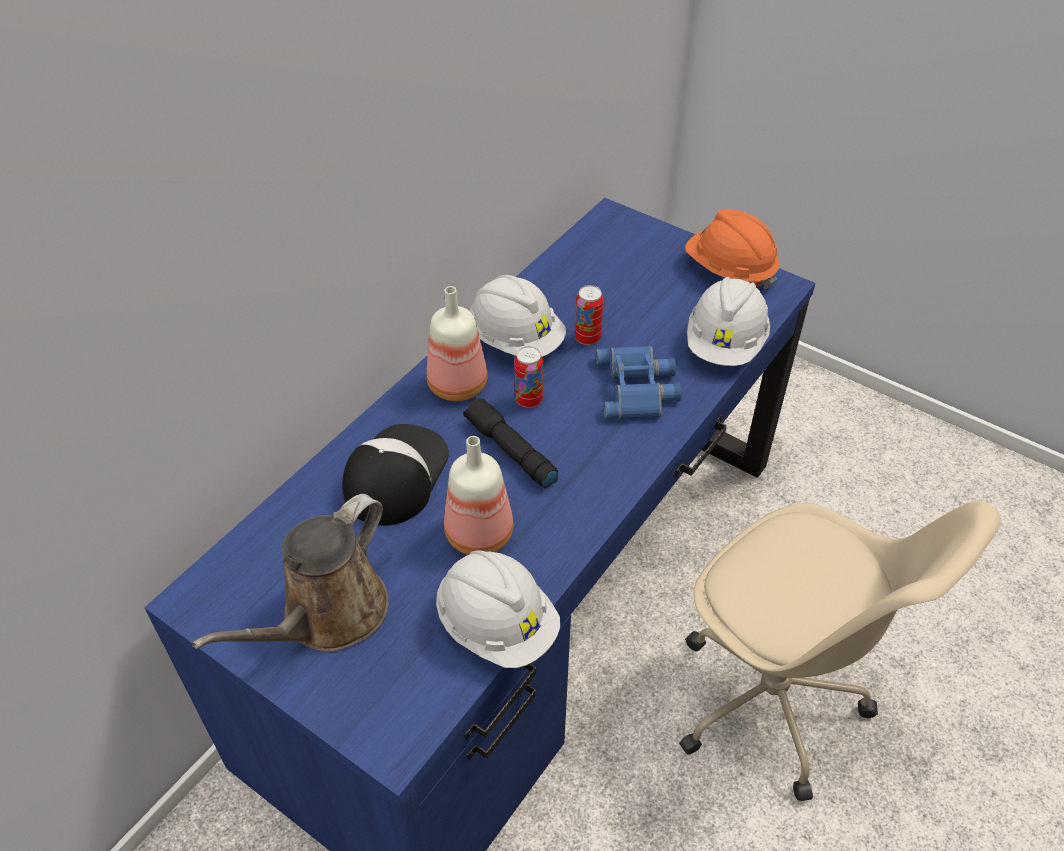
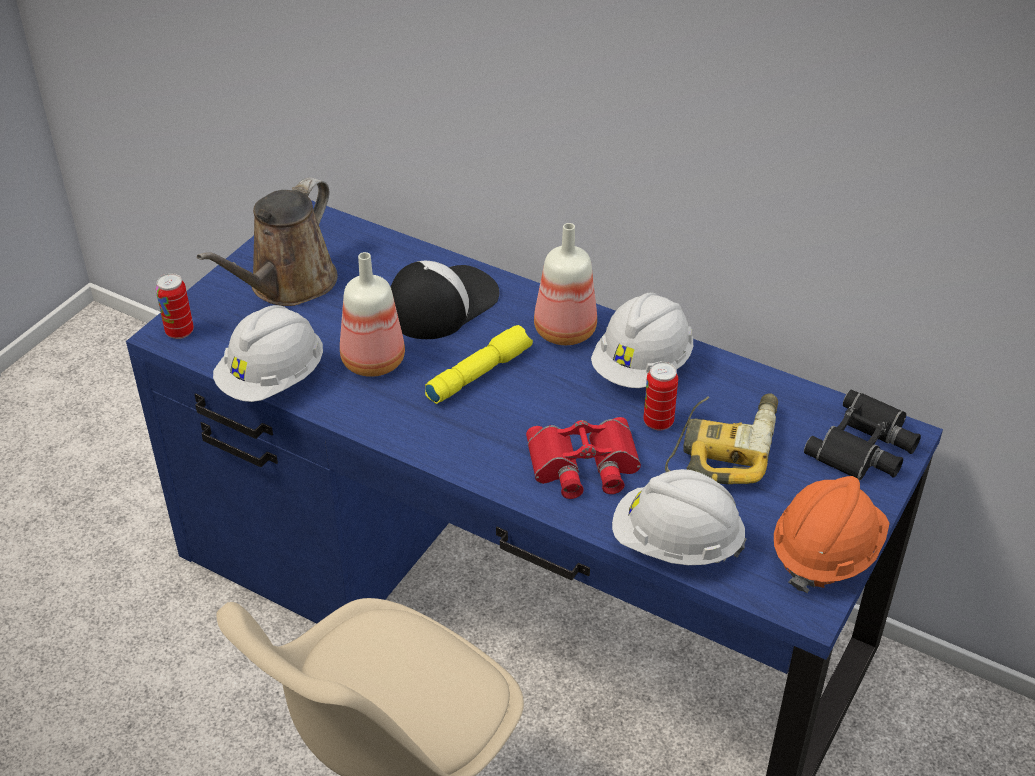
camera: 85 degrees right, 5 degrees down
(328, 616) = (288, 285): brown watering can -> brown watering can turned 90 degrees counterclockwise
(395, 475) = (441, 303): cap -> cap turned 60 degrees counterclockwise
(509, 451) = (478, 373): black flashlight -> yellow flashlight
(528, 400) = (551, 382): can -> can (179, 332)
(618, 305) = (723, 446): none -> power drill
(621, 235) = (865, 446): none -> black binoculars
(638, 388) = (584, 466): blue binoculars -> red binoculars

